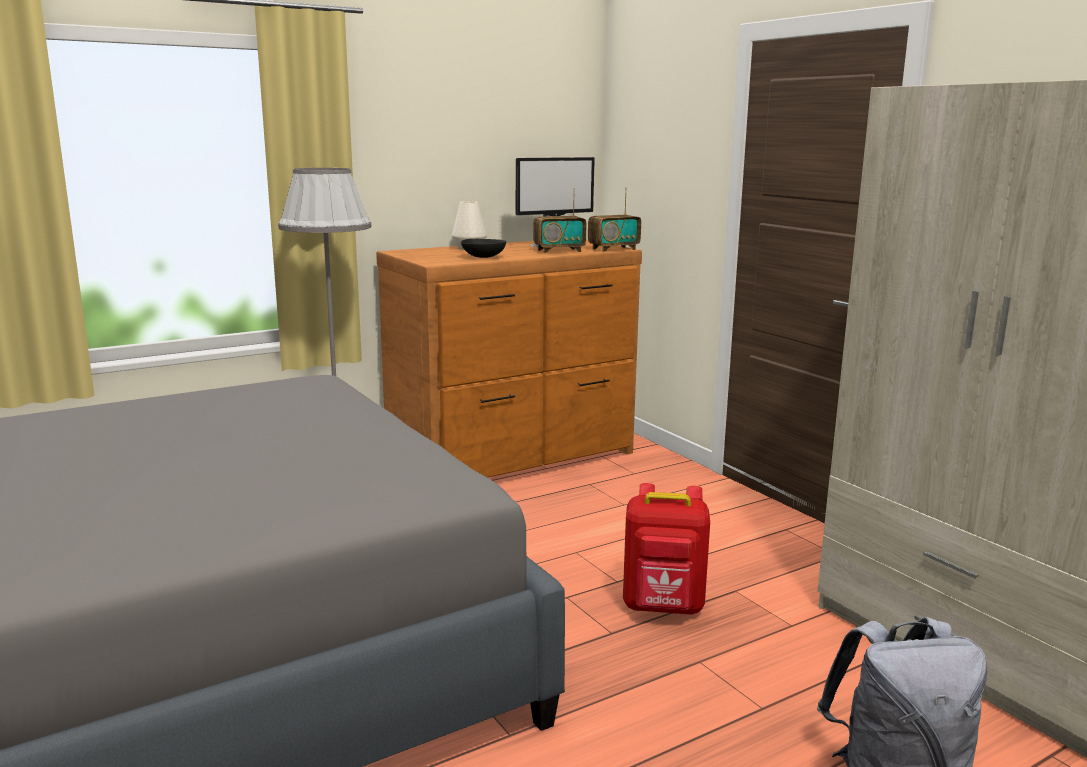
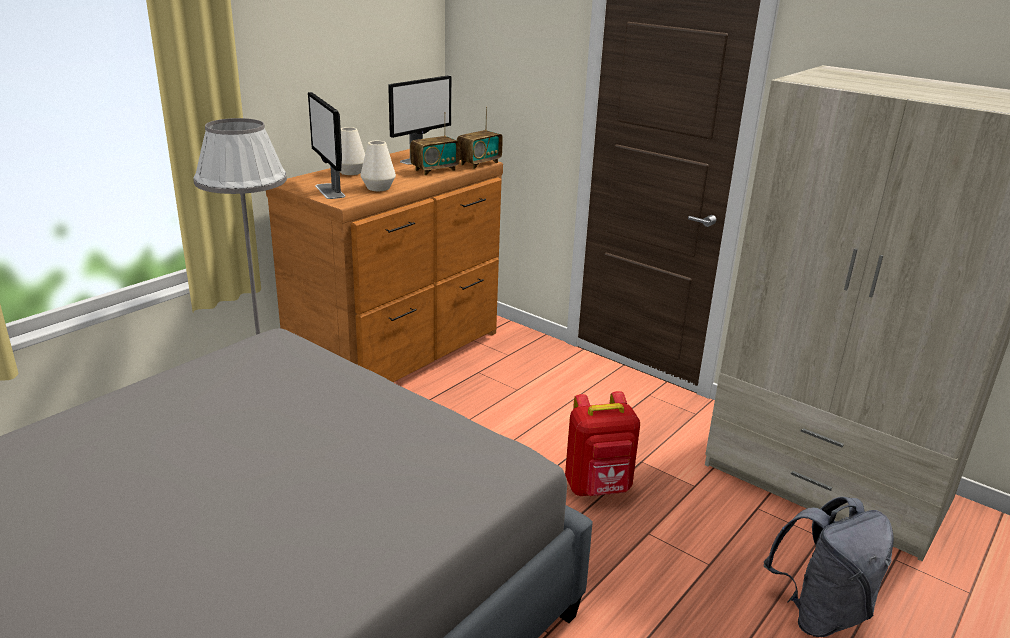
camera: 20 degrees left, 10 degrees up
(431, 257) = (330, 191): none -> monitor
(483, 257) = (378, 188): black bowl -> white vase

